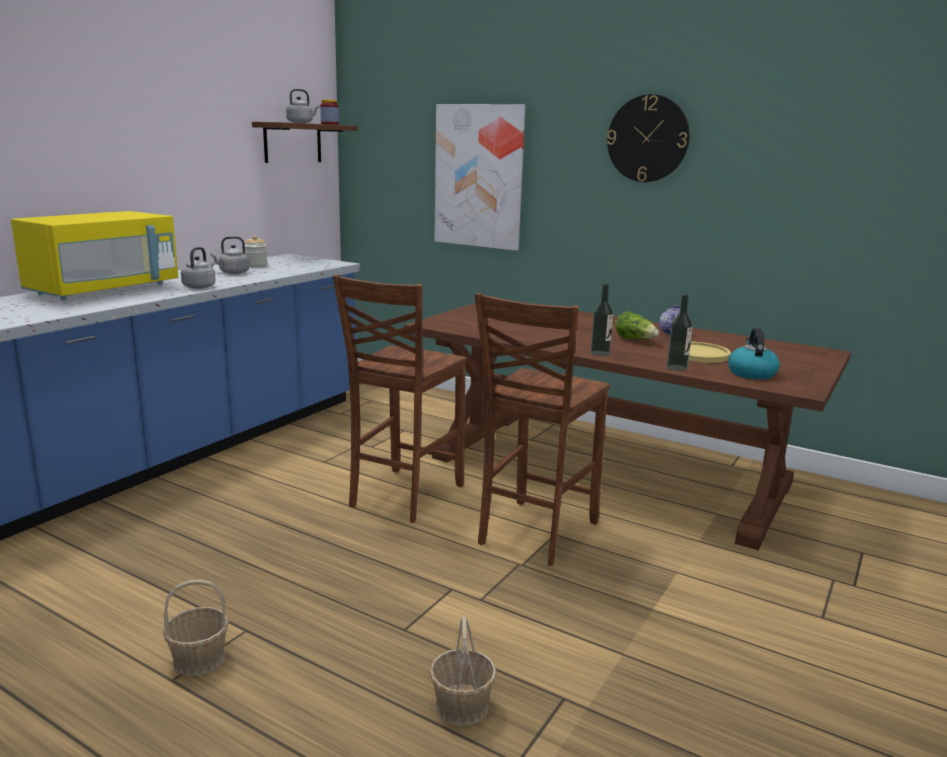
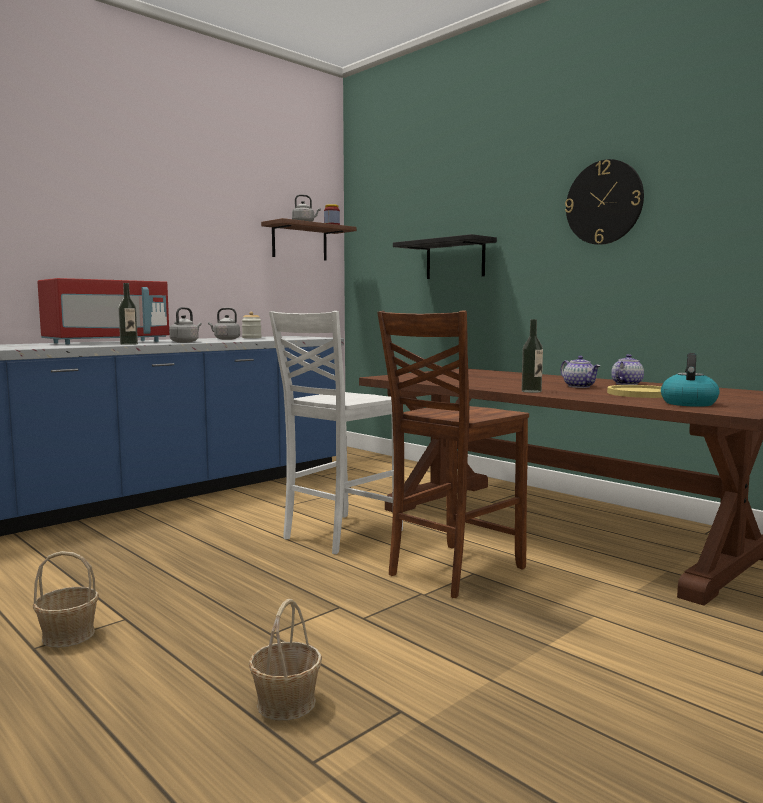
camera: 15 degrees right, 10 degrees down
(104, 290) = (107, 342): yellow microwave -> red microwave
(403, 496) = (339, 534): brown chair -> white chair
(479, 176) = (455, 259): picture -> black shelf
(635, 340) = (579, 386): lettuce -> teapot
(677, 368) = (605, 399): bottle -> bottle (129, 344)

